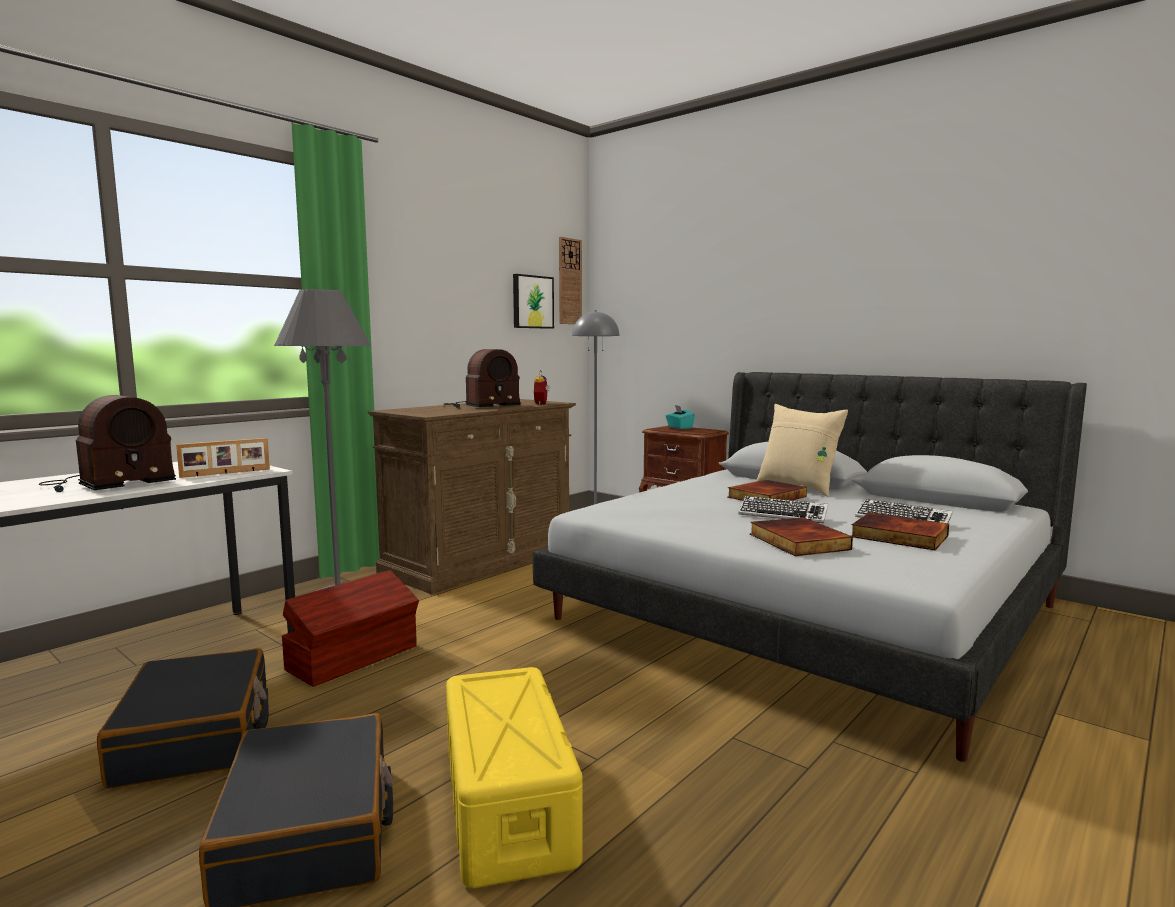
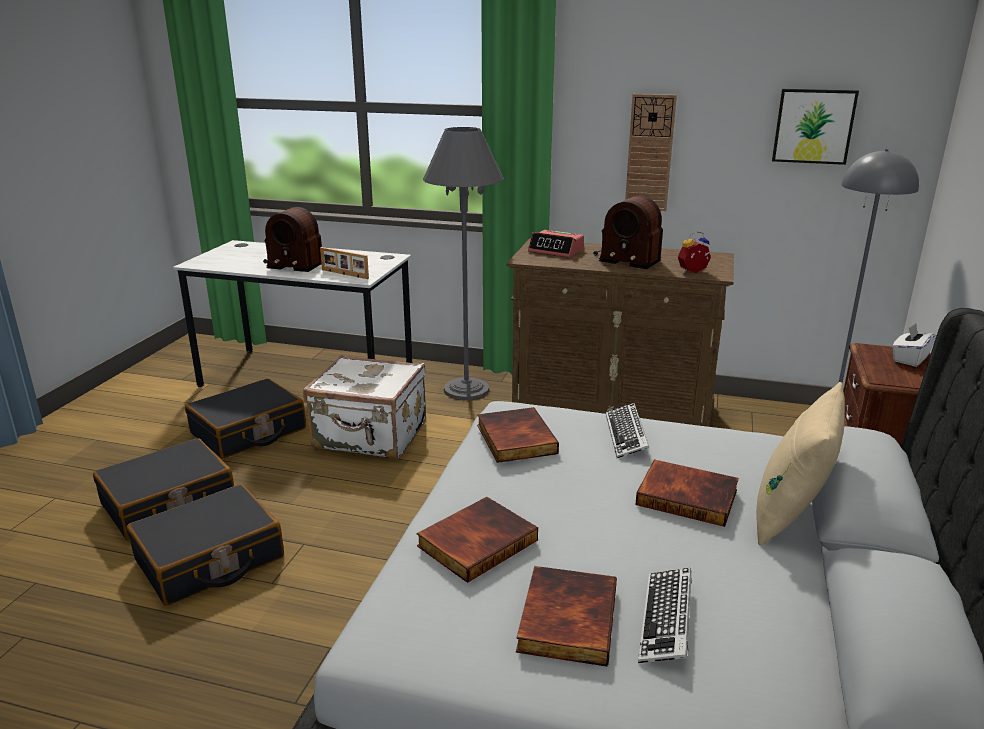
camera: 65 degrees right, 15 degrees up
(355, 658) = (370, 436): brown storage box -> white suitcase
(423, 410) = (556, 251): none -> alarm clock
(507, 801) = (210, 559): yellow storage box -> black suitcase
(569, 281) = (903, 94): wall clock -> wall clock (650, 153)
(649, 512) = (514, 439): none -> book
(679, 427) = (909, 359): turquoise tissue box -> white tissue box
(782, 515) = (590, 519): keyboard -> keyboard (626, 435)

